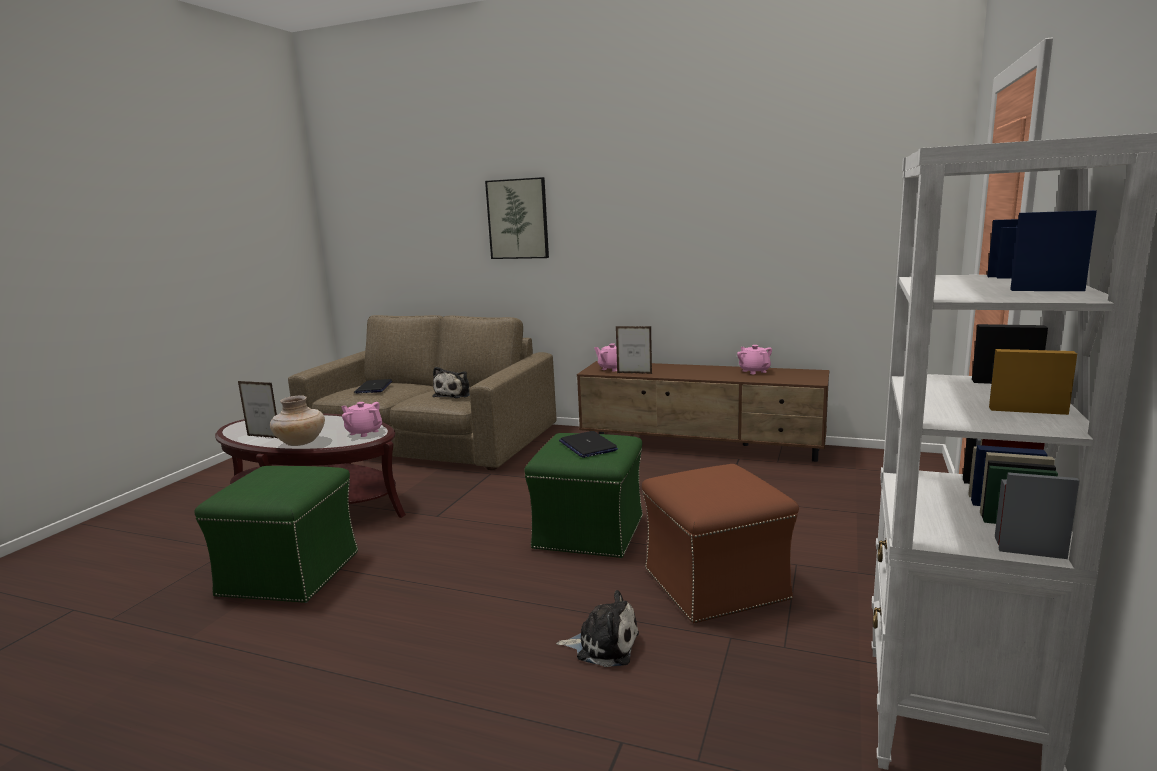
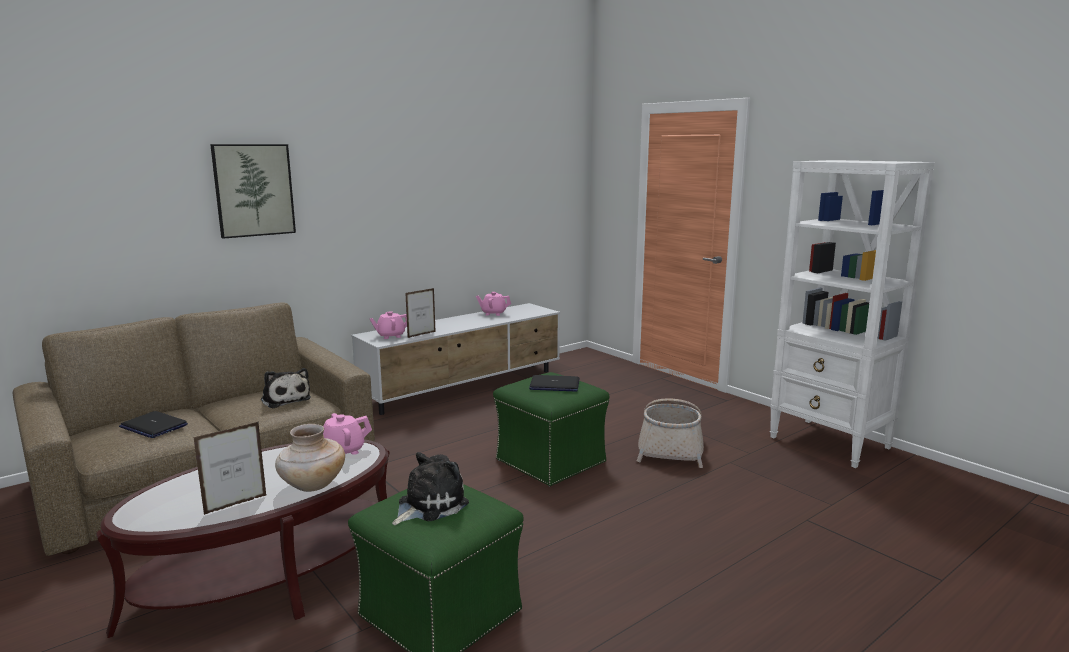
camera: 60 degrees left, 0 degrees up
(603, 645) = (708, 498): plush toy -> plush toy (429, 505)
(701, 446) = (465, 387): brown tv stand -> white tv stand
(716, 585) = (671, 447): brown ottoman -> basket

